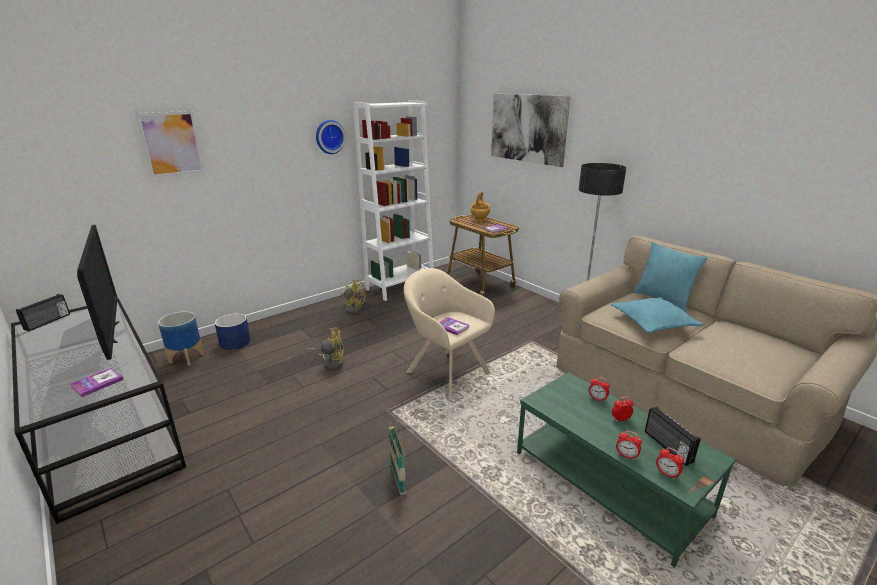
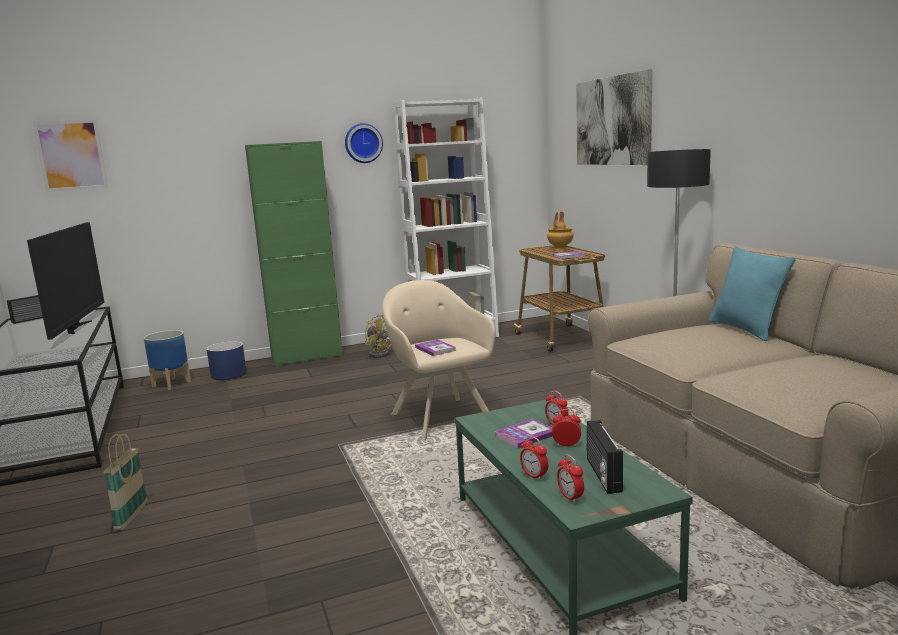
camera: 20 degrees right, 10 degrees down
(97, 383) = (29, 357): book -> book (525, 435)
(172, 144) = (181, 147): picture -> picture (71, 155)
(293, 316) = (307, 357): none -> green cabinet
(331, 363) = (312, 399): yellow fan -> none
(398, 479) = (298, 504): basket -> basket (132, 516)
(653, 322) = (698, 348): turquoise pillow -> none

